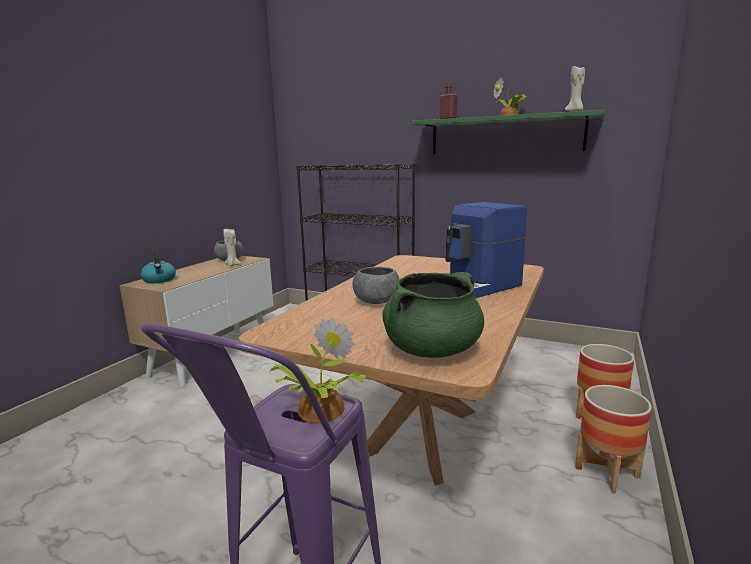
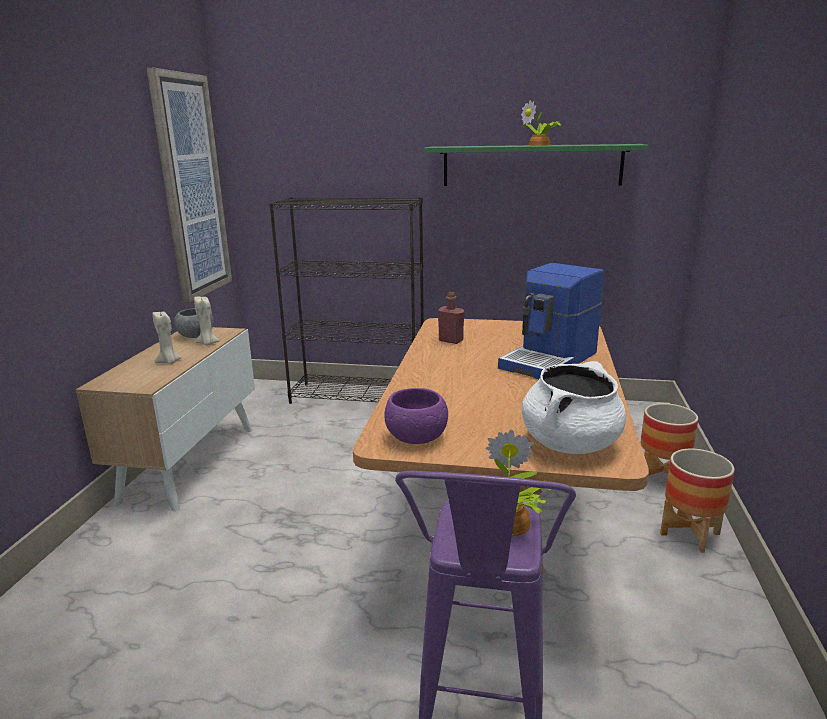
camera: 15 degrees left, 5 degrees up
(159, 280) = (128, 376): kettle -> none
(245, 155) = (191, 188): none -> picture
(301, 331) = (417, 437): none -> purple bowl
(377, 301) = (463, 389): grey bowl -> none
(432, 350) = (570, 443): green cooking pot -> white cooking pot
(448, 119) = (467, 146): red bottle -> red bottle (451, 340)
(574, 111) = (614, 144): beige candle -> beige candle (169, 362)

